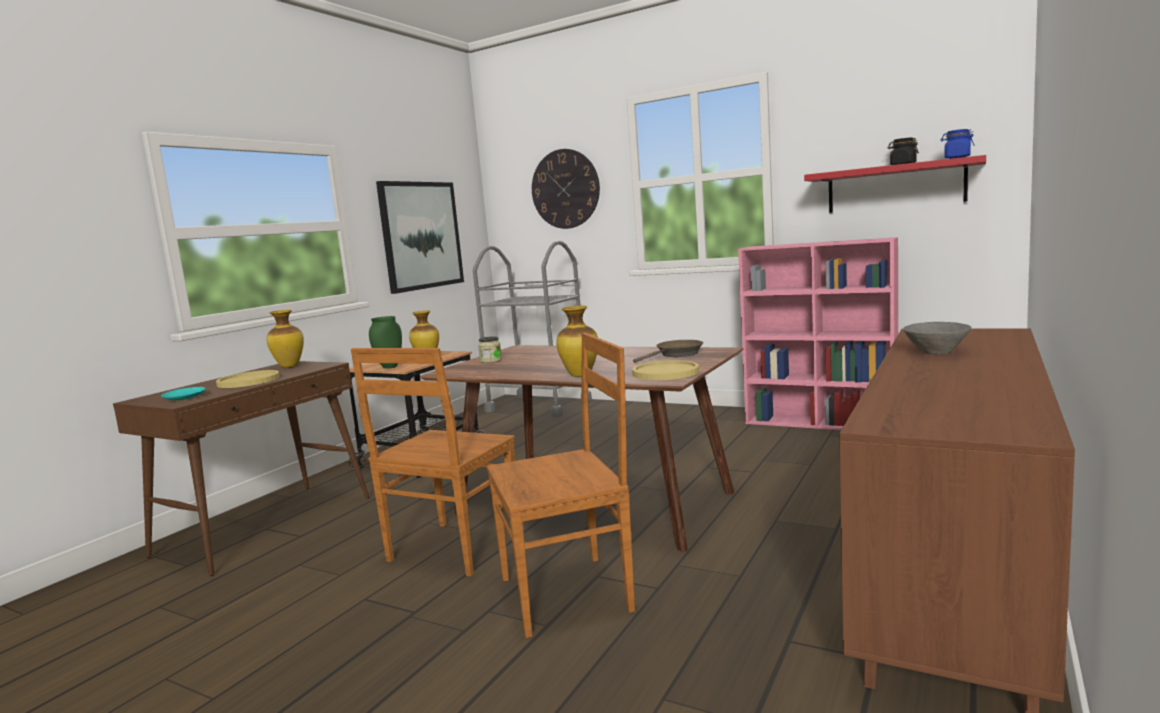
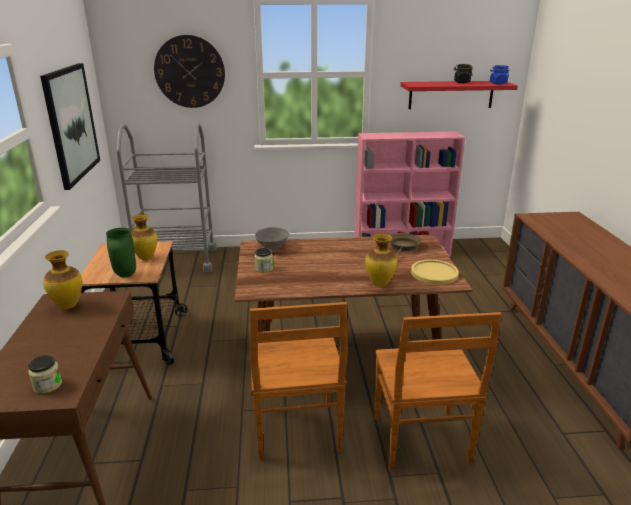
camera: 35 degrees left, 15 degrees up
(185, 398) = (47, 385): turquoise plate -> jar
(248, 381) = (70, 340): yellow plate -> none
(569, 593) = (421, 442): brown chair -> brown chair turned 135 degrees clockwise
(935, 352) = (576, 243): grey bowl -> grey bowl (272, 247)

